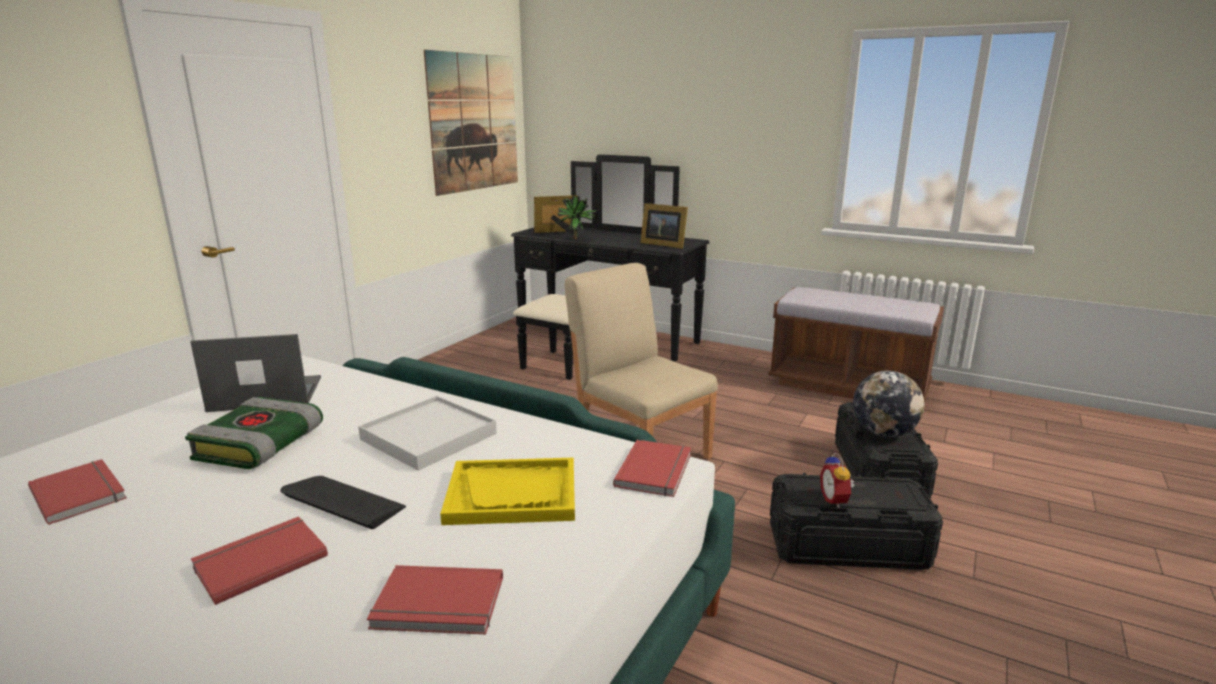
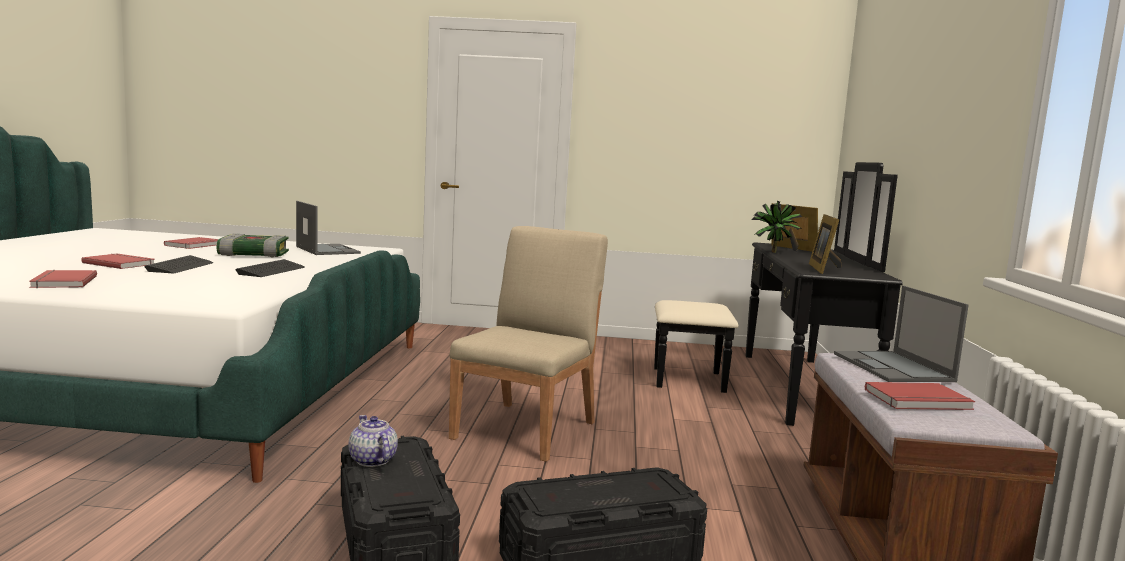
camera: 65 degrees right, 10 degrees down
(428, 436) = (271, 270): white tray -> keyboard
(474, 123) = (749, 123): picture -> none
(512, 494) = (186, 284): yellow tray -> none
(656, 470) = (221, 304): red book -> red book (919, 400)
(825, 294) = (893, 367): none -> laptop
(836, 500) = (372, 460): alarm clock -> teapot
(883, 433) = (579, 489): globe -> none

